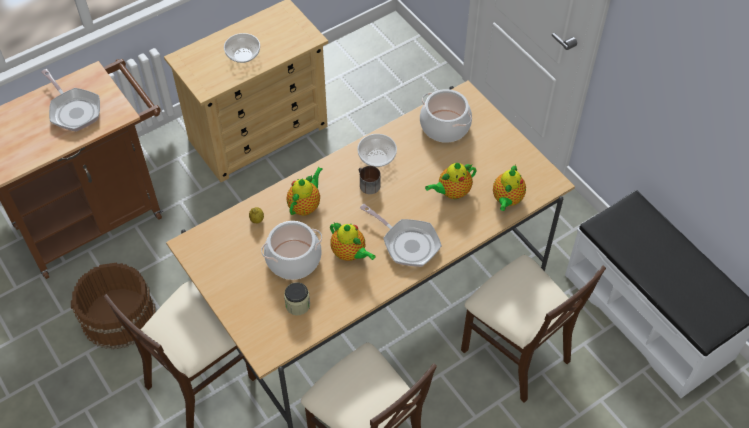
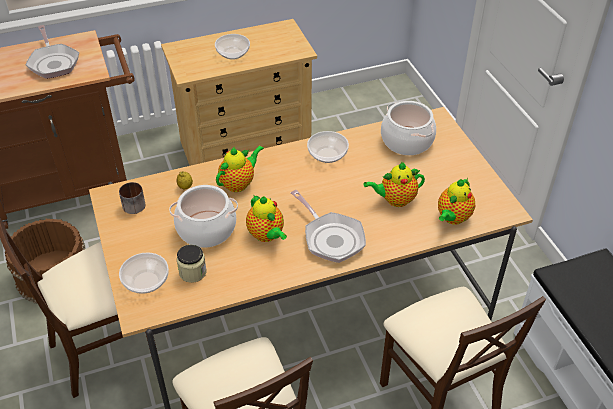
camera: 15 degrees right, 10 degrees down
(260, 324) = (146, 282): none -> bowl
(367, 184) = (308, 177): mug -> mug (132, 204)

